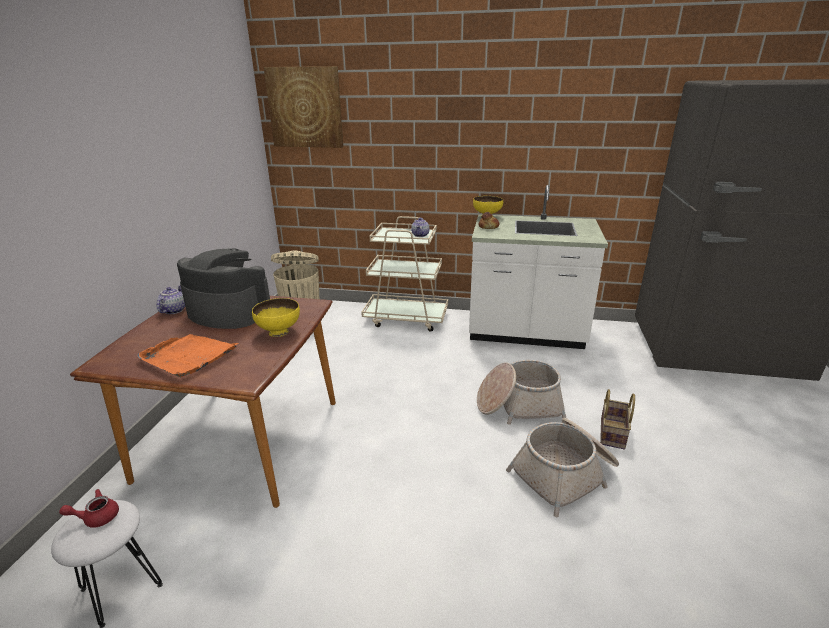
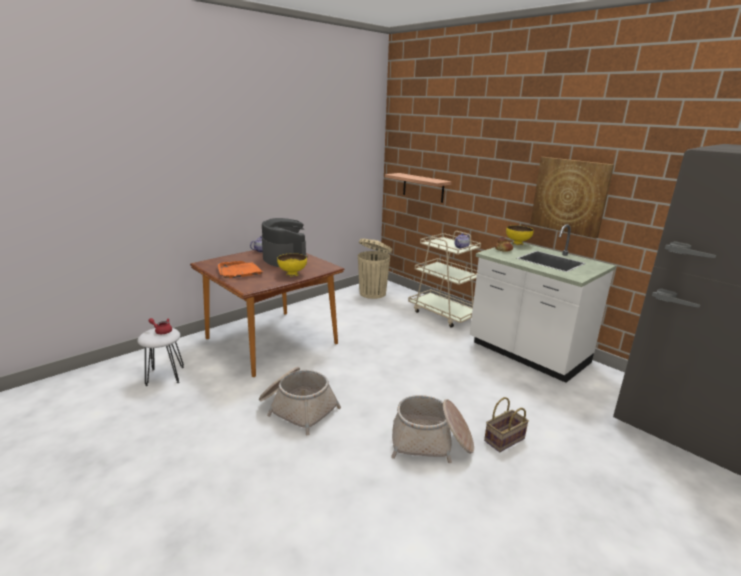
camera: 35 degrees right, 5 degrees down
(305, 107) = (410, 140): picture -> picture (569, 196)
(337, 169) = (423, 187): none -> shelf
(518, 405) = (454, 393): basket -> basket (297, 408)

